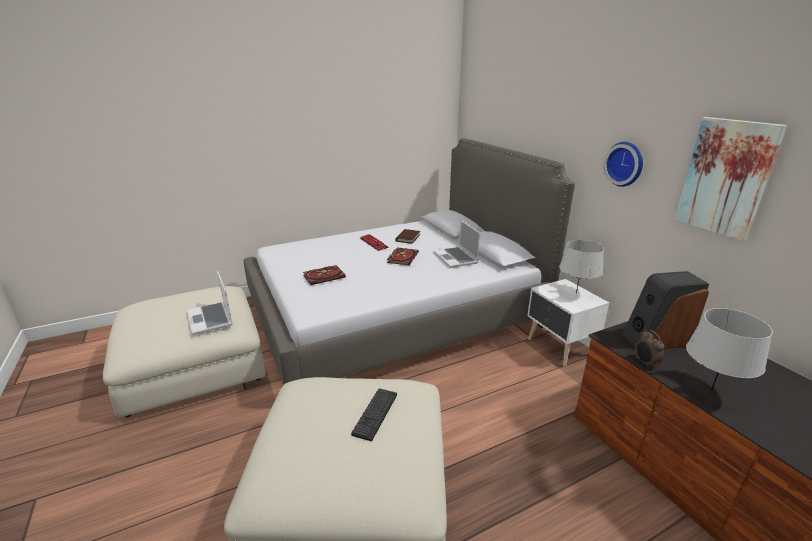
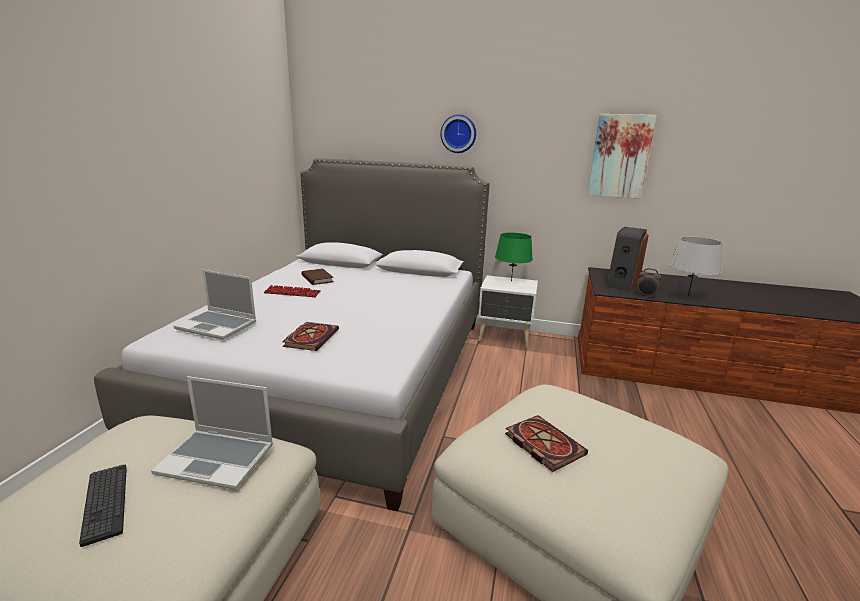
camera: 50 degrees left, 5 degrees down
(375, 413) = (577, 419): keyboard -> keyboard (105, 503)
(402, 257) = (353, 295): book -> book (542, 444)
(456, 258) = (400, 281): laptop -> laptop (218, 326)
(576, 293) = (511, 281): grey table lamp -> green table lamp
(625, 164) = (534, 158): wall clock -> wall clock (458, 134)

